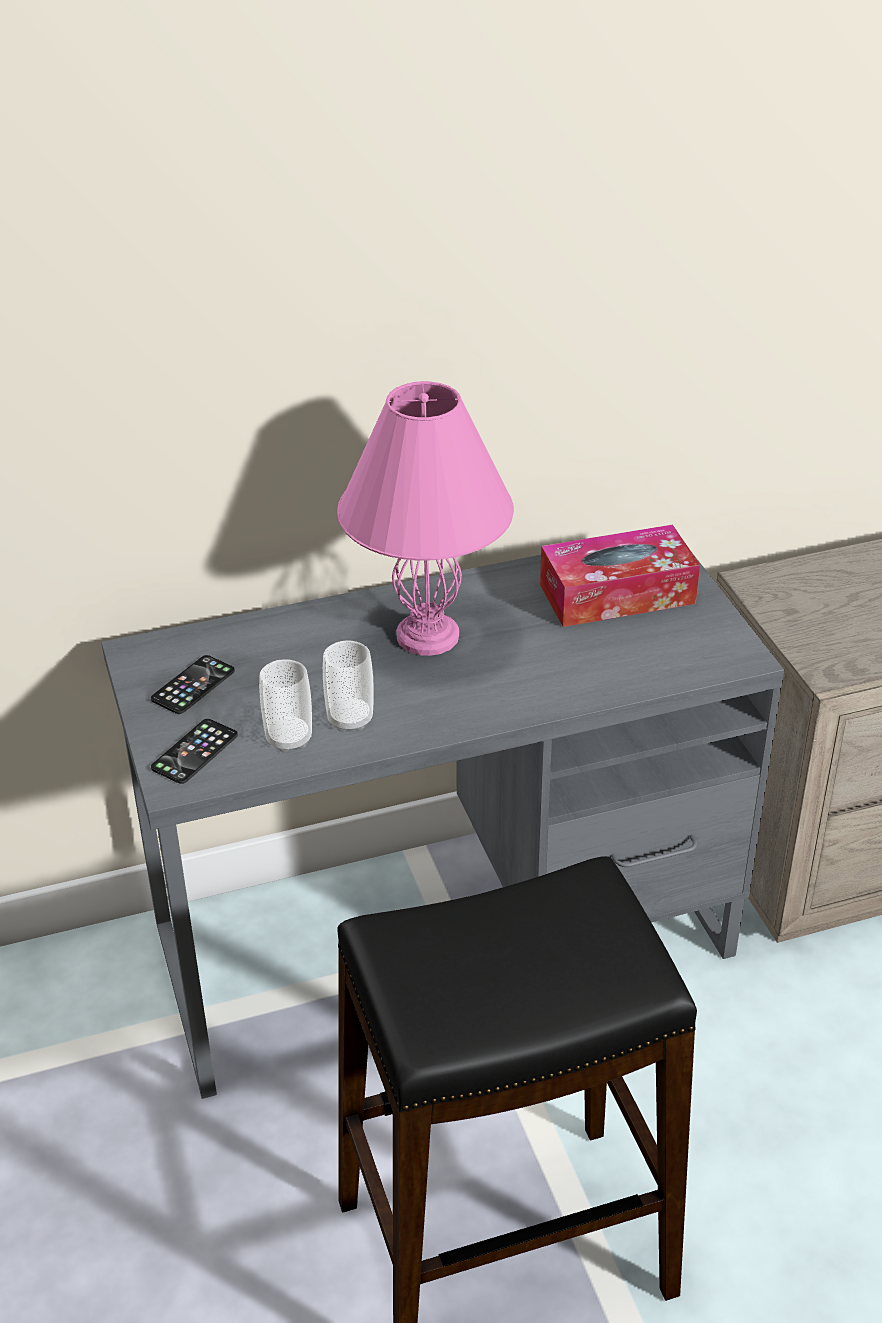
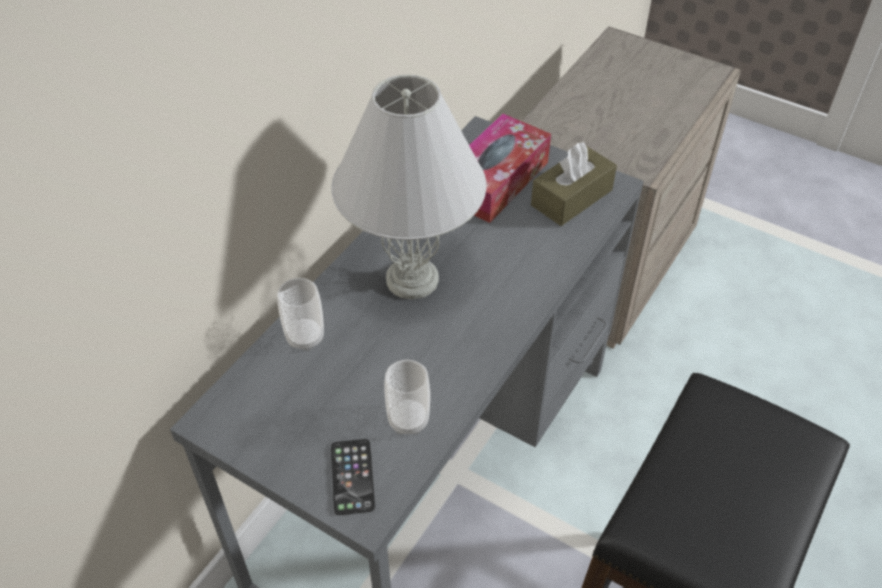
camera: 40 degrees left, 10 degrees up
(193, 685) = (288, 421): phone -> none
(350, 719) = (433, 377): cup -> cup (305, 337)
(428, 637) = (413, 280): pink table lamp -> white table lamp
(679, 646) = (571, 198): none -> brown tissue box

